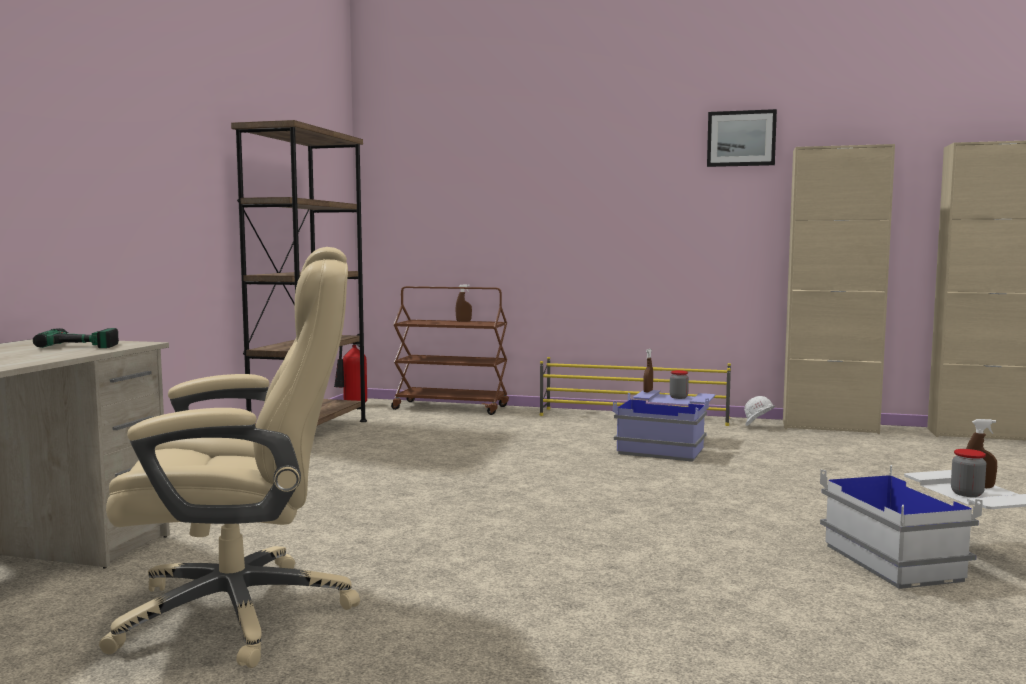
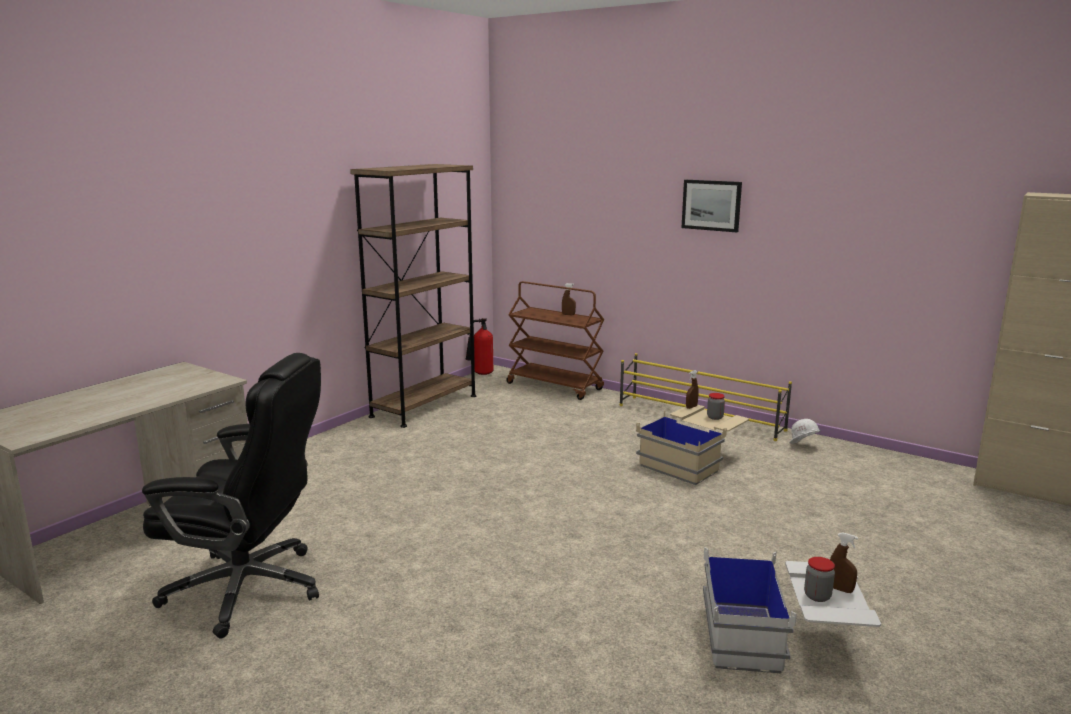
camera: 20 degrees right, 10 degrees up
(83, 344) = (193, 377): power drill -> none
(242, 612) = (249, 589): beige office chair -> black office chair
(667, 445) = (692, 461): blue storage box -> beige storage box
(741, 138) = (819, 168): picture -> picture (711, 205)
(829, 427) = (874, 456): beige cabinet -> none

